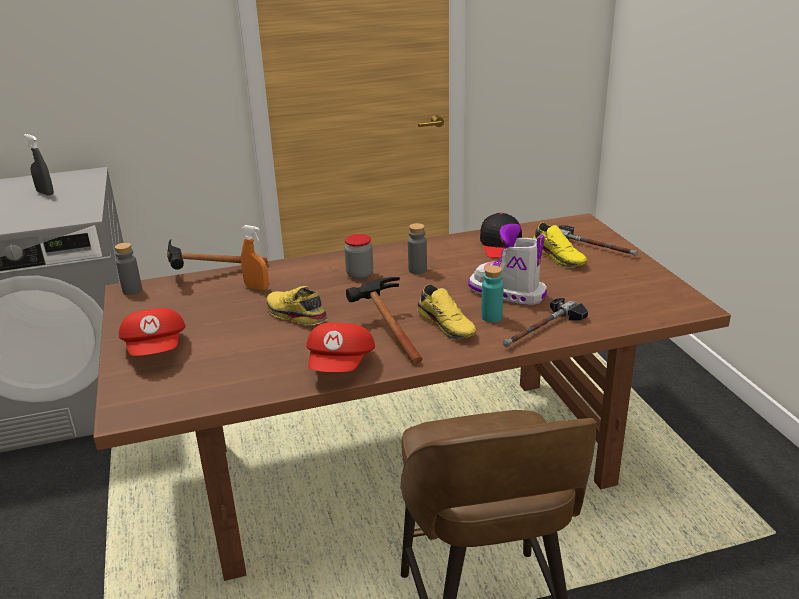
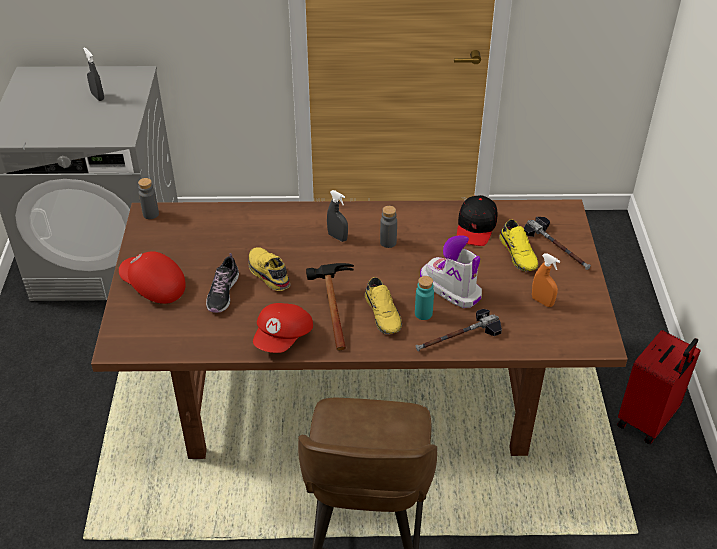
camera: 15 degrees right, 15 degrees up
(157, 349) = (153, 287): red cap -> red cap turned 120 degrees clockwise
(206, 275) = (213, 209): hammer -> none
(247, 340) = (223, 293): none -> shoe
(257, 288) = (248, 234): orange spray bottle -> orange spray bottle (542, 301)
(360, 275) = (337, 237): jar -> grey spray bottle
(715, 426) = (648, 420): none -> red suitcase

